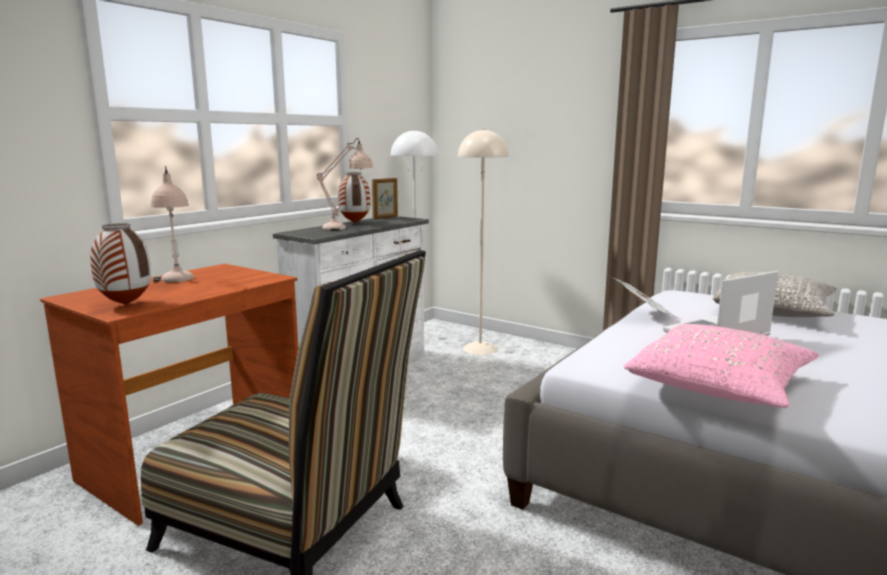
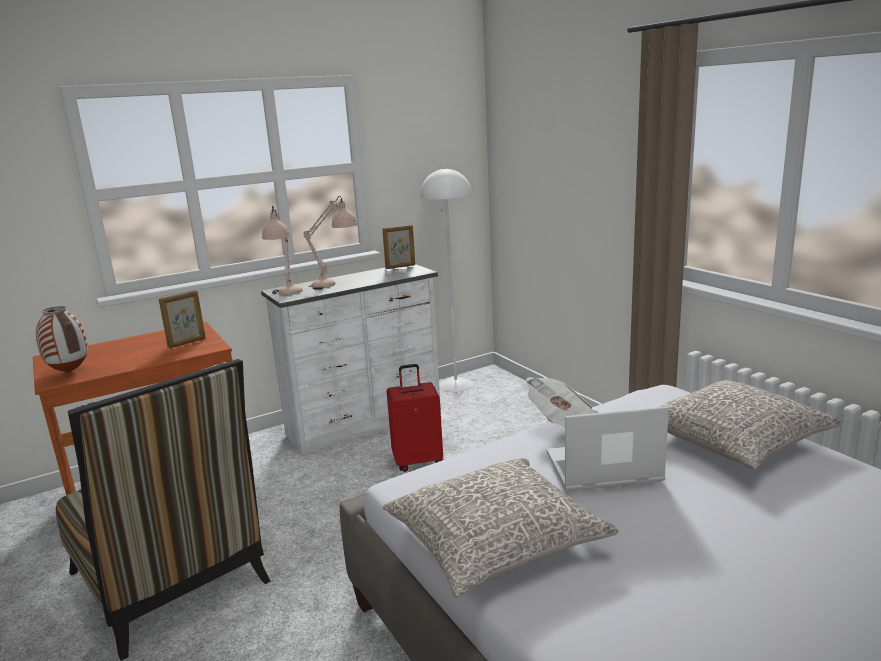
camera: 25 degrees right, 5 degrees up
(176, 282) = (138, 346): beige table lamp -> beige table lamp (286, 295)
(236, 277) = (187, 343): none -> picture frame
(354, 222) = (356, 275): vase -> none
(444, 392) = (418, 461): none -> red suitcase
(480, 348) = (504, 411): beige floor lamp -> none
(719, 385) = (496, 543): pink pillow -> grey pillow

